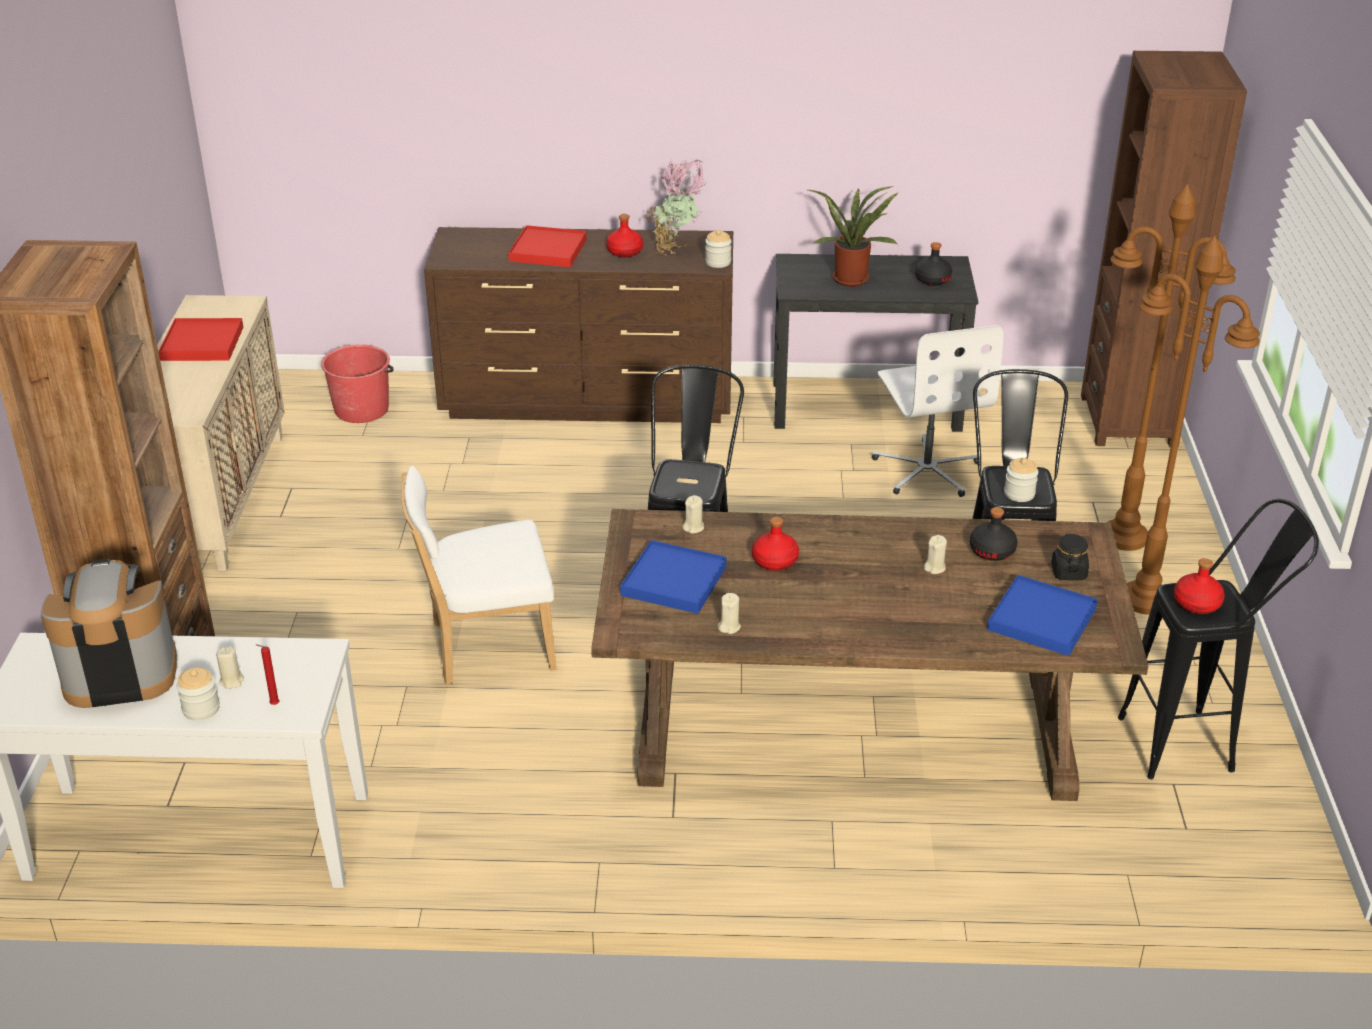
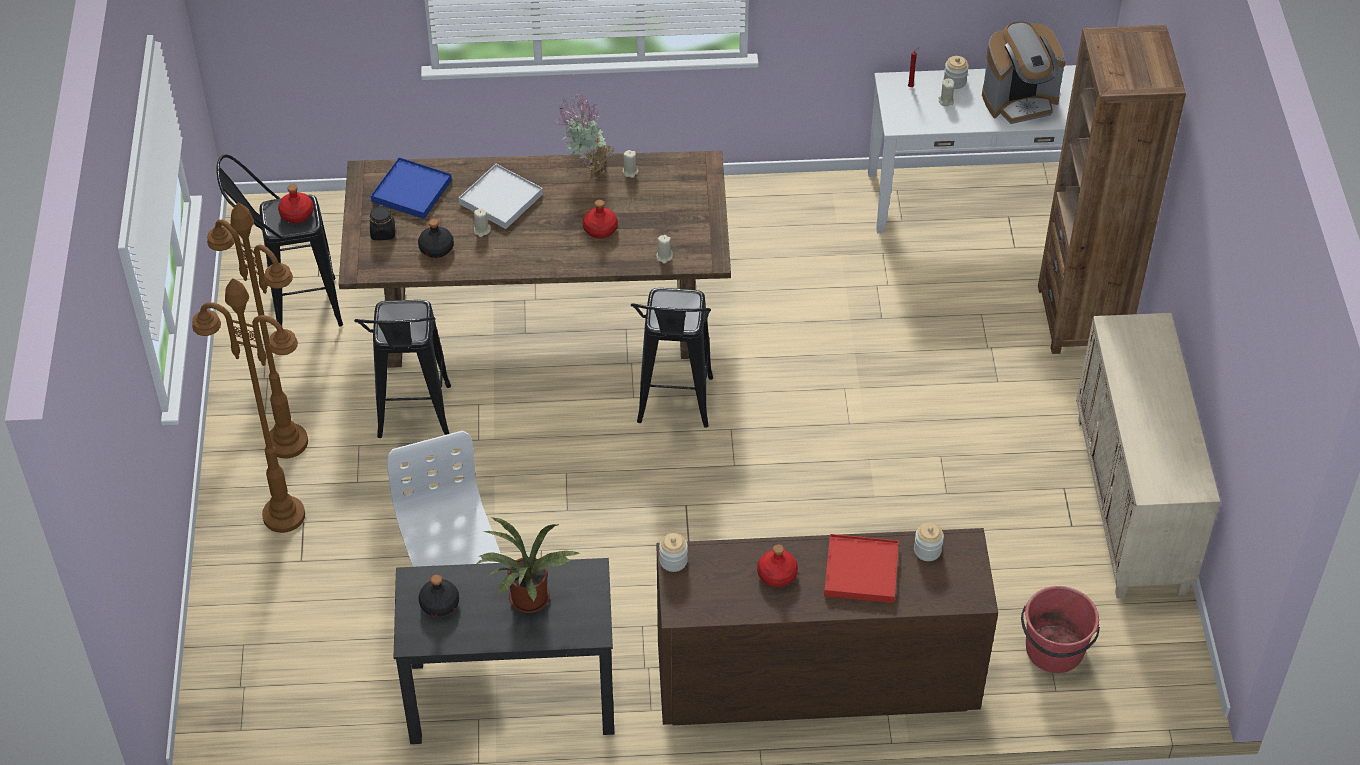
camera: 175 degrees right, 15 degrees up
(202, 343) = (1157, 423): red tray -> none
(486, 647) = (832, 357): white chair -> none
(673, 581) = (673, 206): blue tray -> none
(676, 250) = (721, 581): potted plant -> potted plant (586, 167)
(913, 602) = (500, 199): none -> white tray
(1019, 494) = (404, 311): jar -> jar (927, 550)
(1128, 421) = (229, 691): brown bookcase -> none

